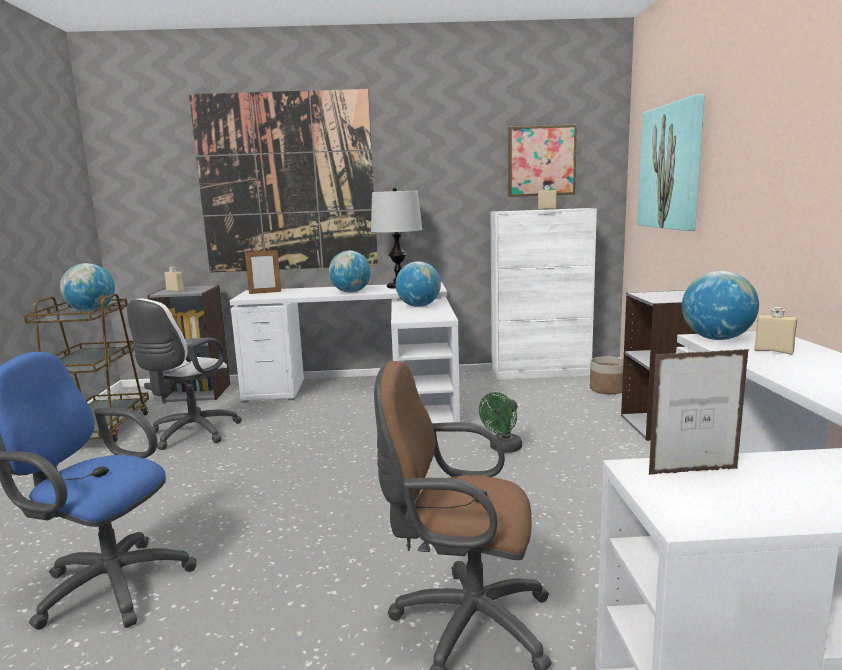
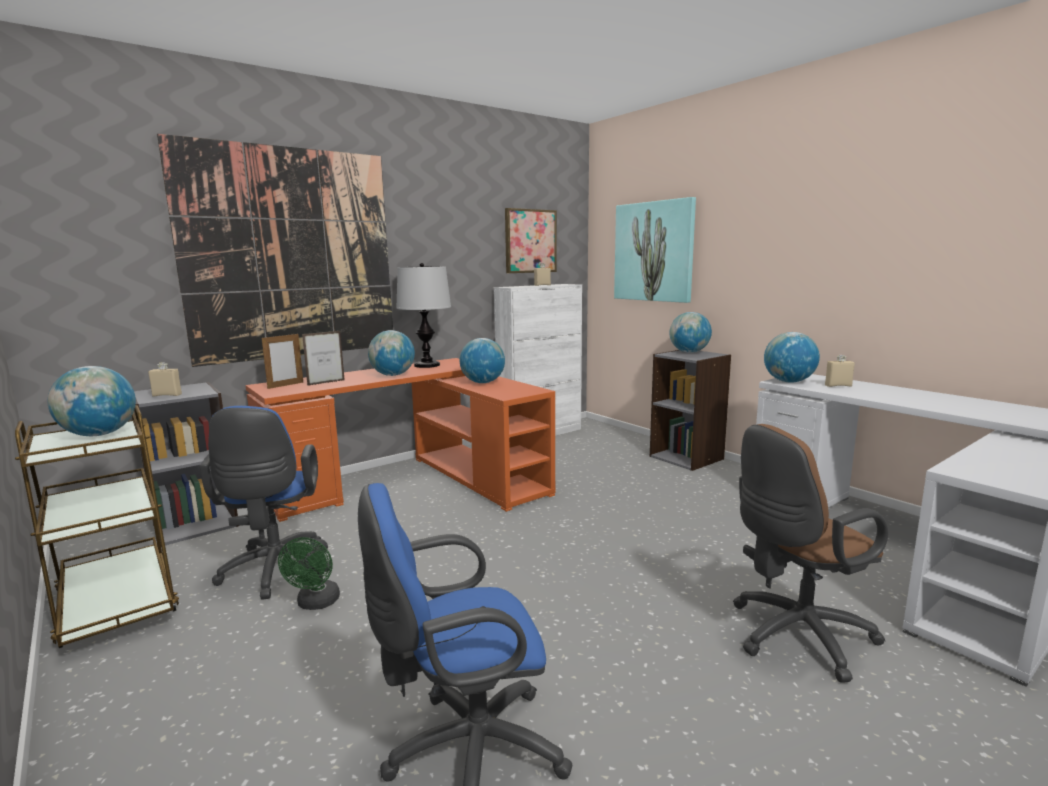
camera: 35 degrees left, 0 degrees up
(190, 434) = (275, 572): white office chair -> blue office chair
(369, 394) = (417, 481): white desk -> orange desk
(503, 448) = (611, 501): green fan -> green fan (316, 603)
(607, 389) = (609, 438): planter -> none
(676, 293) = (689, 352): none -> globe
(693, 471) = (976, 465): picture frame -> picture frame (326, 383)

